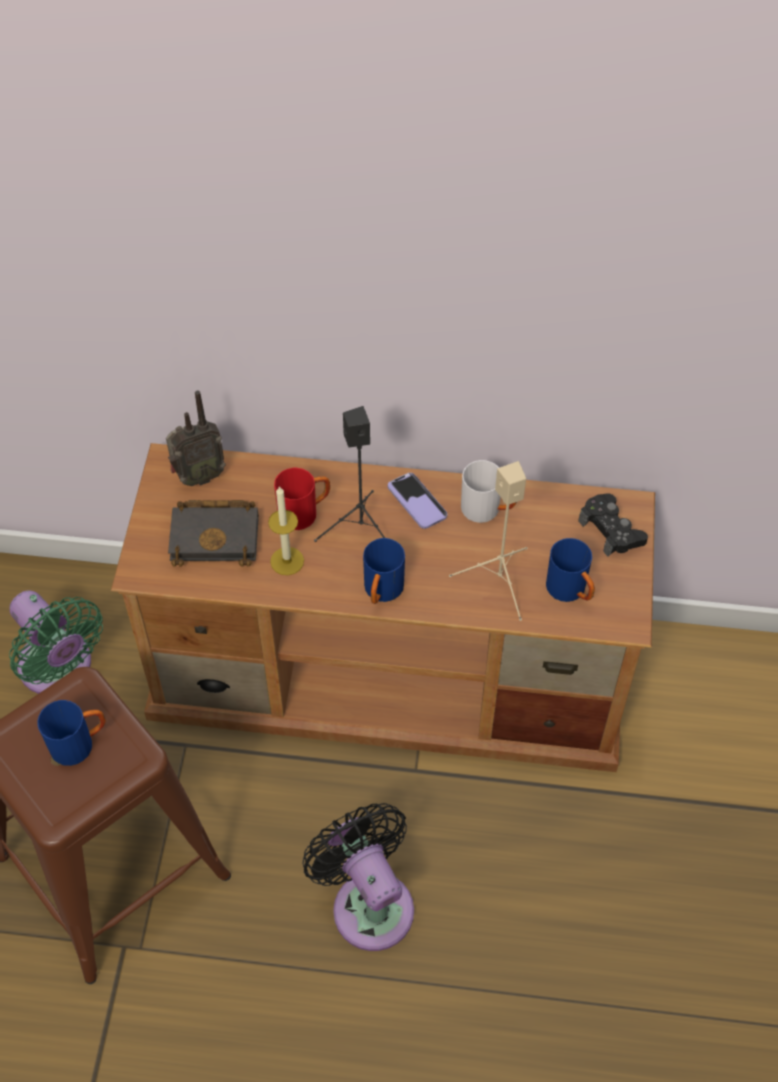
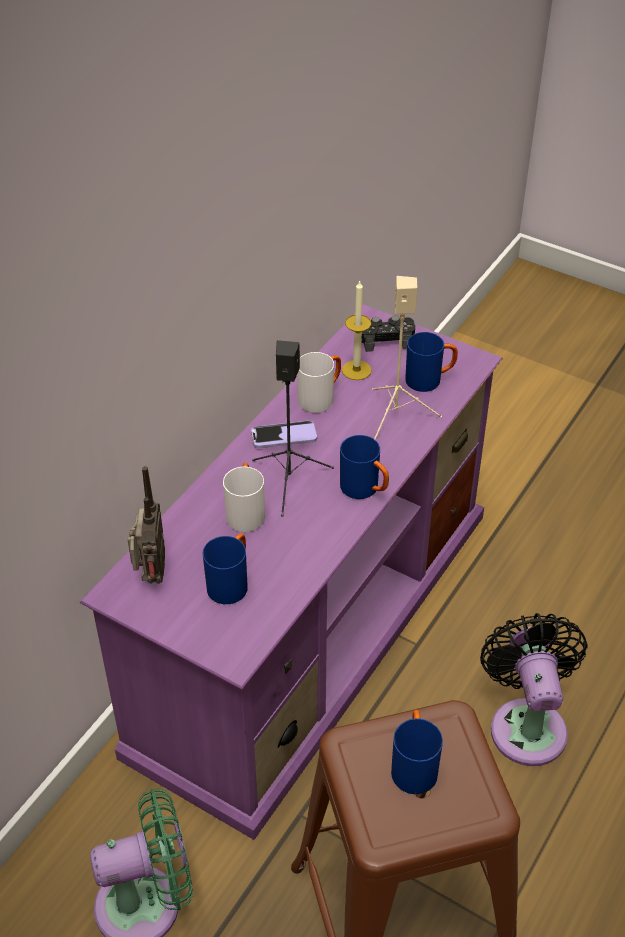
camera: 65 degrees left, 10 degrees down
(217, 535) = (231, 582): black book -> blue mug
(287, 561) = (292, 541): candle -> candle (356, 370)
(305, 512) = (246, 512): red mug -> white mug
(369, 902) = (527, 724): black fan -> black fan turned 90 degrees clockwise
(392, 673) = (314, 624): brown tv stand -> purple tv stand

